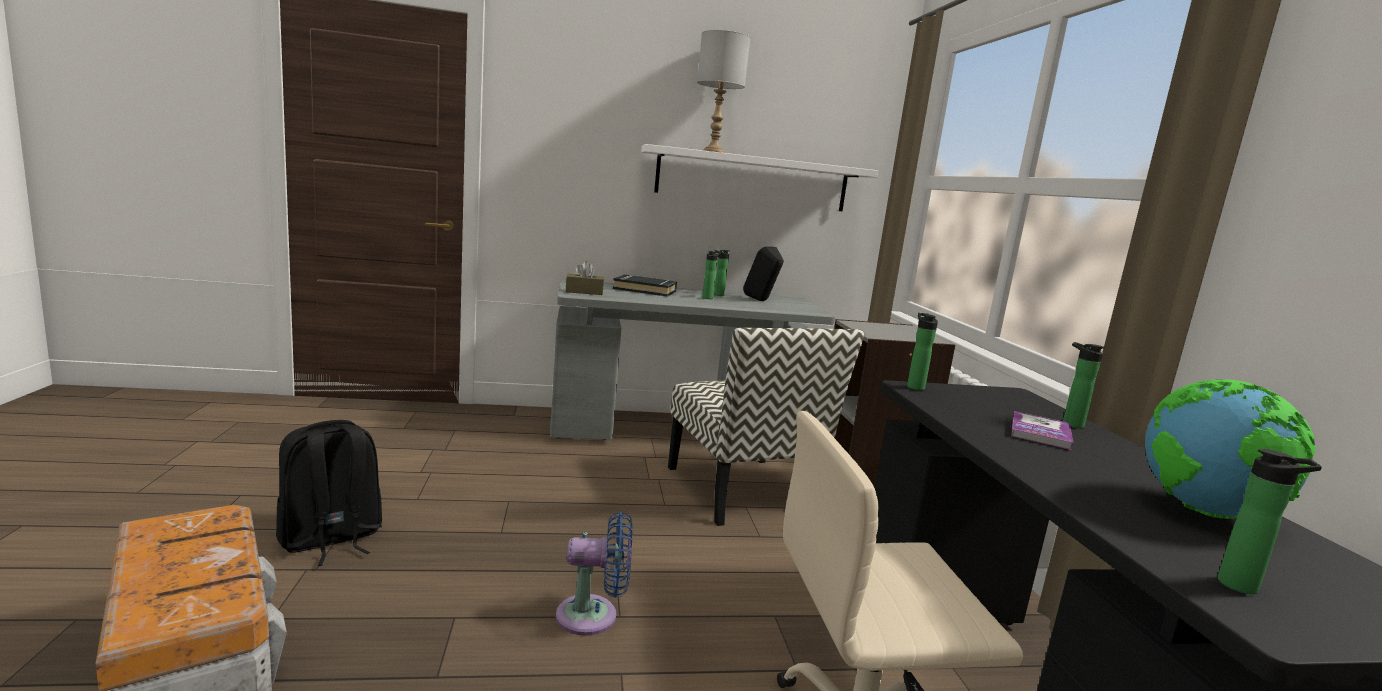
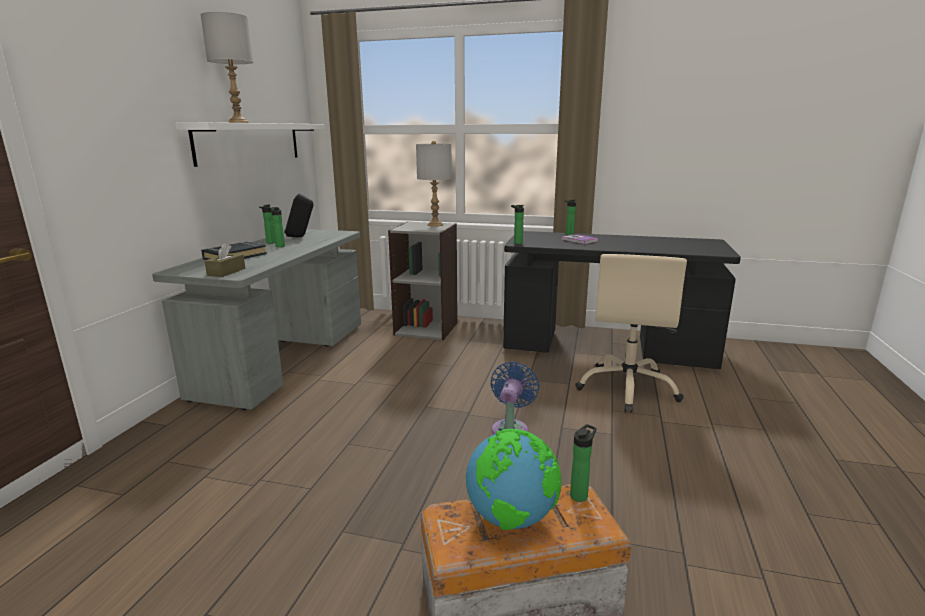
camera: 65 degrees left, 5 degrees up
(330, 539) = (356, 537): black backpack -> none
(744, 490) = (396, 357): chair -> none
(915, 336) = (435, 225): none -> grey table lamp
(1206, 512) = (652, 241): globe -> globe (512, 518)
(1244, 586) = (702, 250): bottle -> bottle (580, 494)

